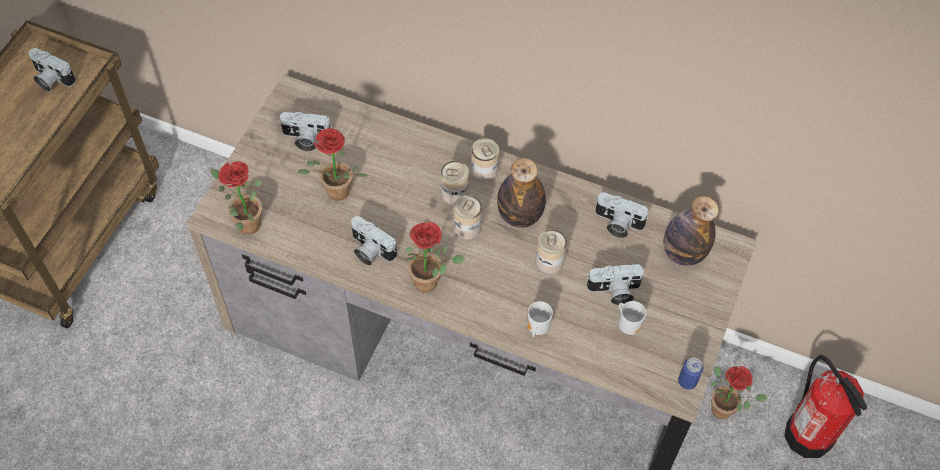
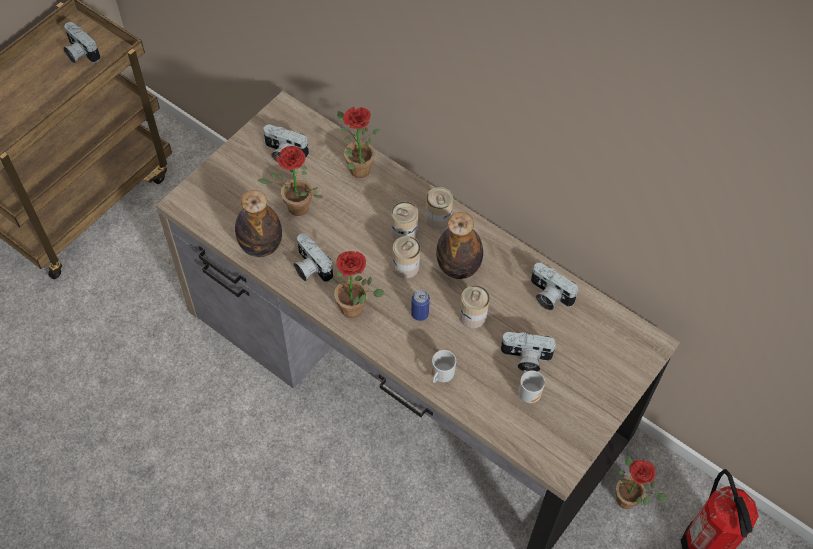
camera: 15 degrees right, 0 degrees up
(244, 223) = (205, 217): potted plant -> potted plant (356, 167)
(683, 253) = (603, 338): bottle -> bottle (261, 246)
(687, 381) = (569, 460): can -> can (419, 314)

